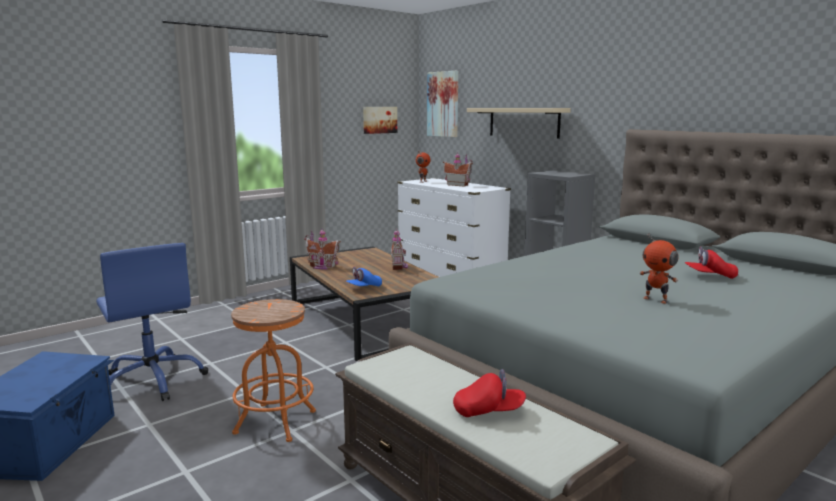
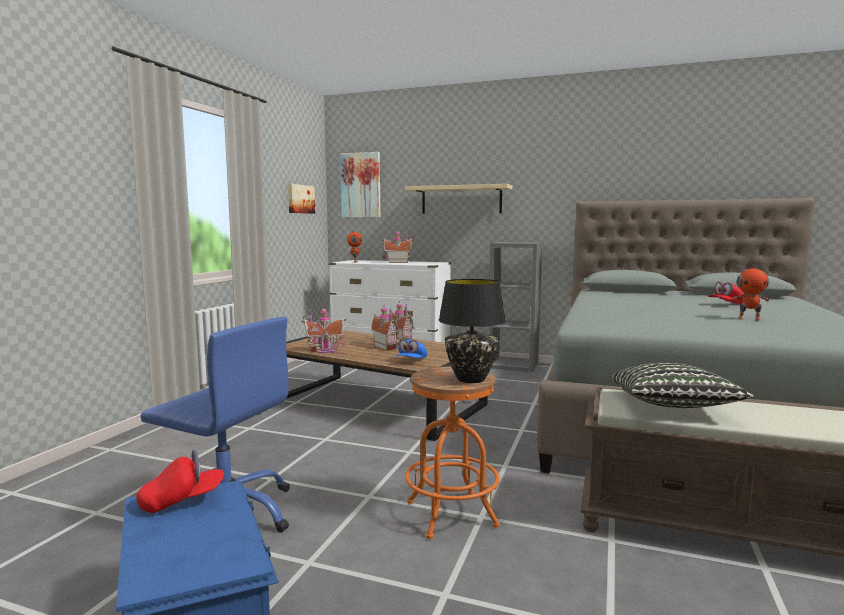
camera: 30 degrees left, 5 degrees down
(272, 314) = (470, 379): none -> black table lamp
(375, 271) = (387, 347): none -> toy house
(417, 375) = (672, 407): none -> pillow
(488, 411) = (784, 418): red cap -> red cap (182, 500)

